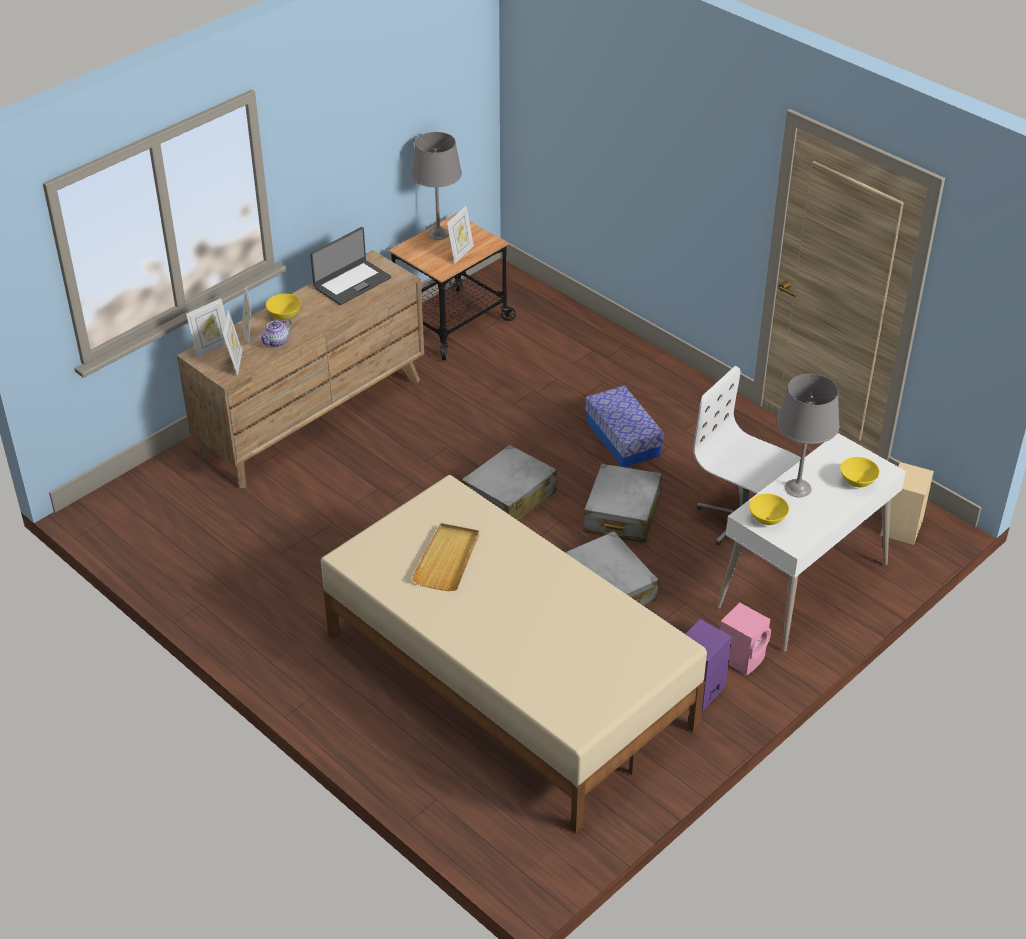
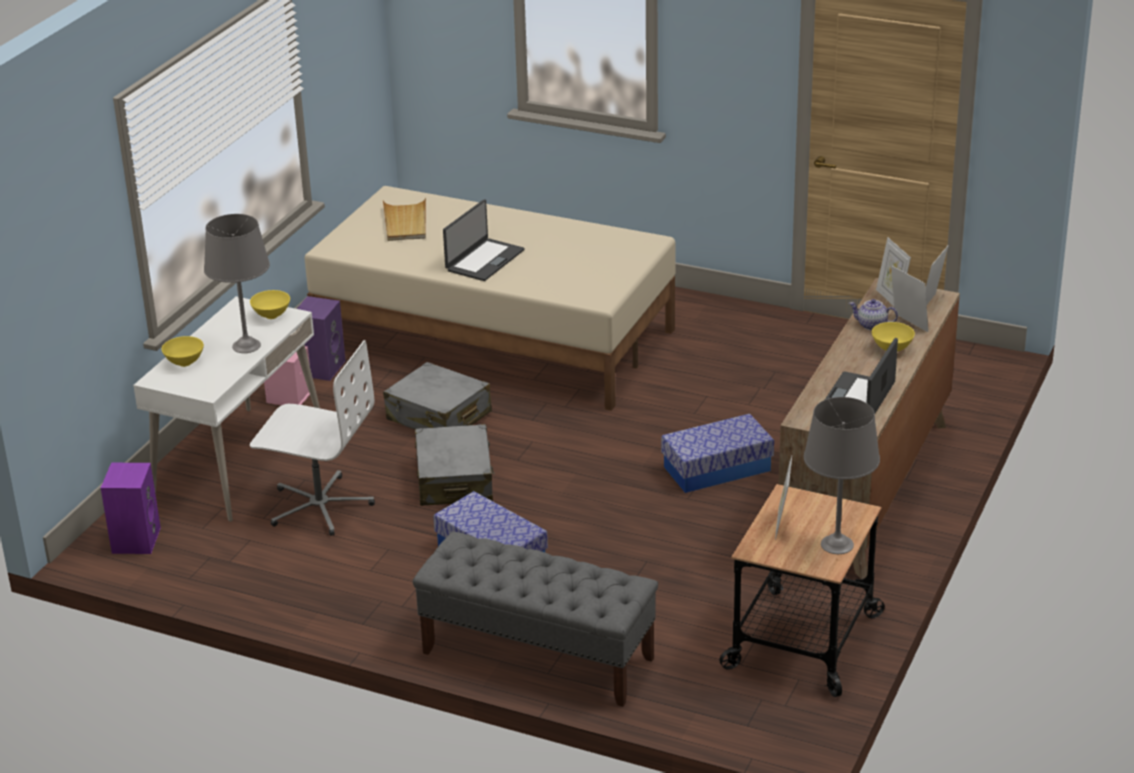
camera: 160 degrees right, 10 degrees down
(277, 342) = (871, 325): teapot -> teapot turned 90 degrees counterclockwise
(407, 466) = (717, 469): none -> storage box
(447, 559) = (561, 257): beige tray -> beige tray (405, 223)
(508, 498) = (585, 466): grey suitcase -> none
(526, 578) = (484, 260): none -> laptop
(626, 358) = (537, 655): none -> grey bench
(902, 529) = (135, 539): beige speaker -> purple speaker

